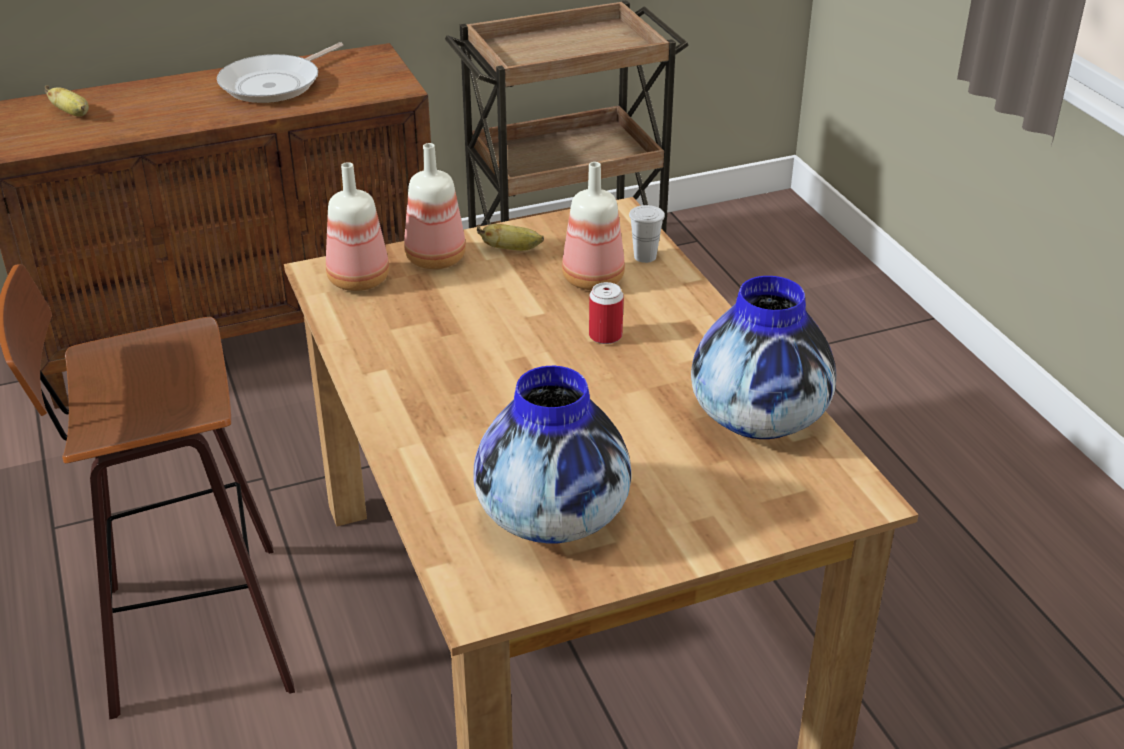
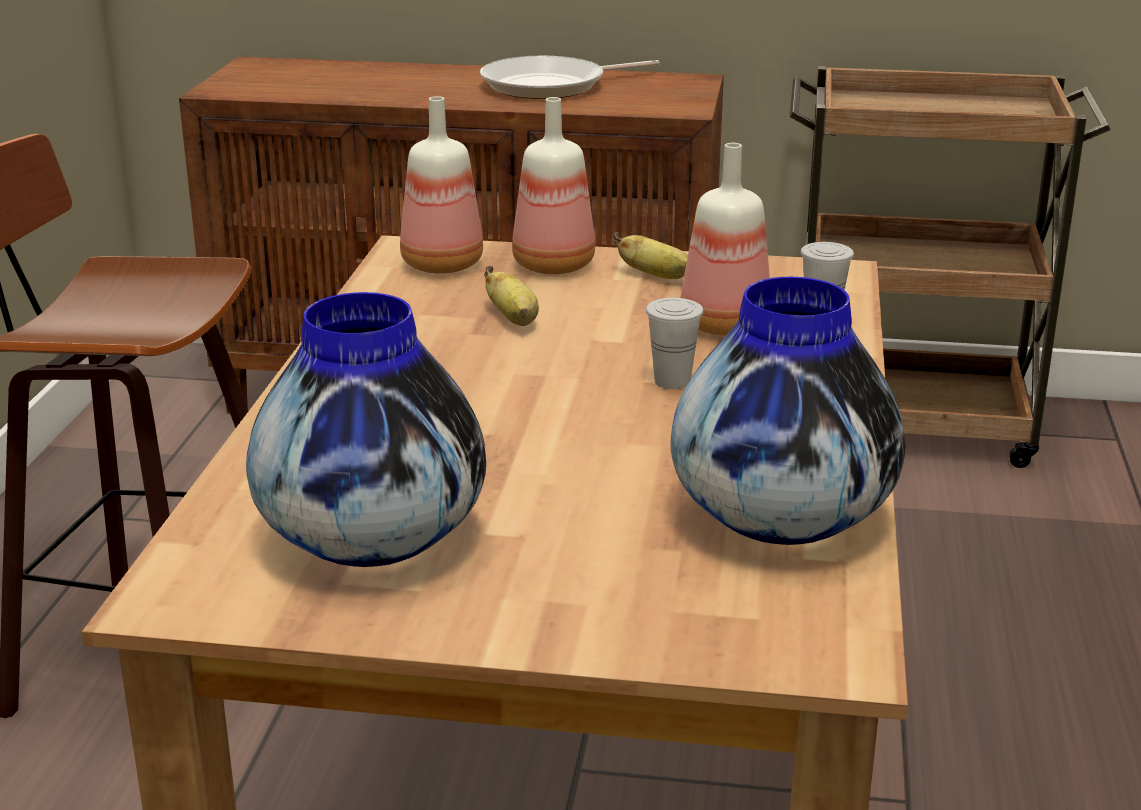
camera: 30 degrees right, 10 degrees down
(72, 114) = (318, 76): banana -> banana (514, 319)
(605, 336) = (672, 381): can -> white cup

